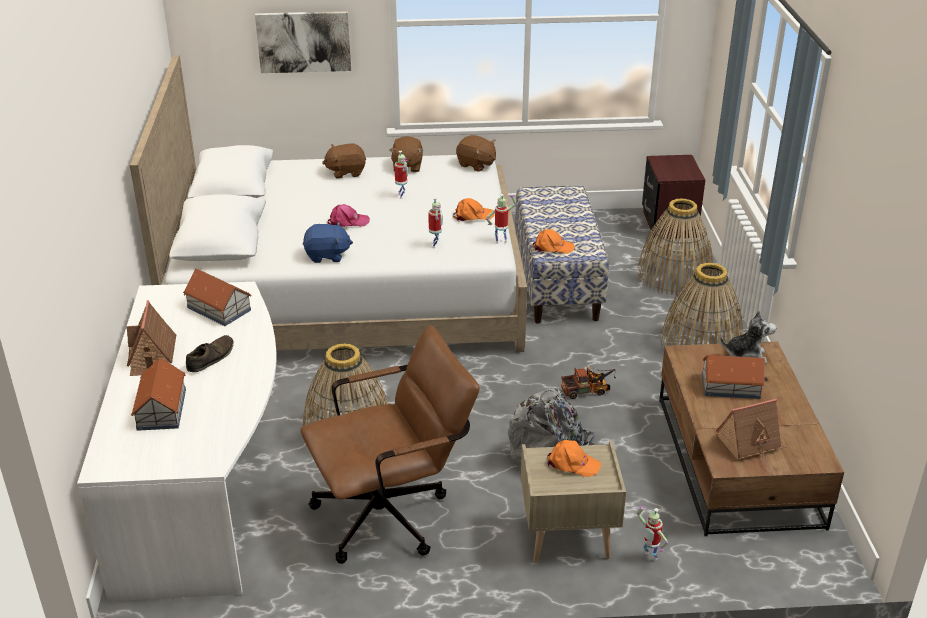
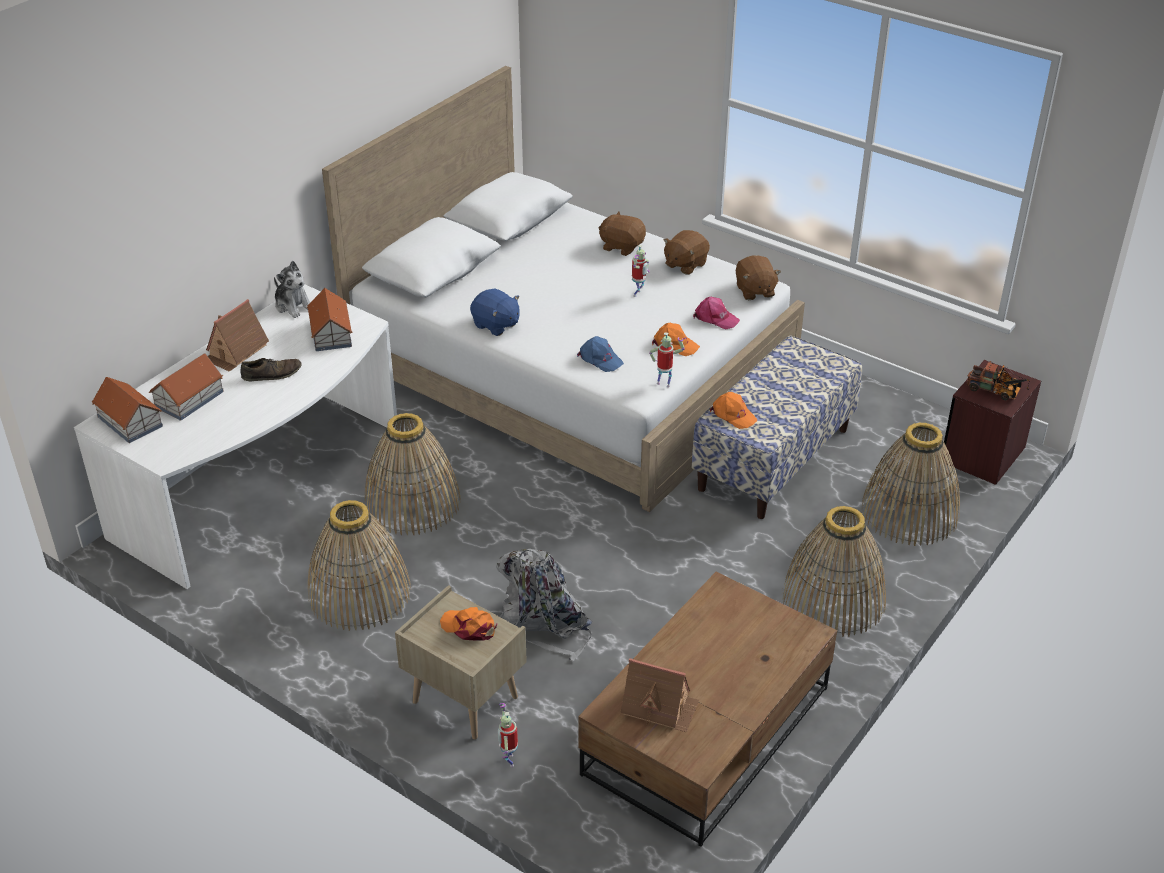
camera: 40 degrees right, 5 degrees up
(304, 41) = (637, 91): picture -> none
(347, 222) = (556, 299): pink cap -> pink cap (715, 318)
(393, 514) = (359, 593): brown office chair -> basket
(436, 245) = (600, 359): toy robot -> blue cap
(572, 463) = (469, 627): orange cap -> orange cap turned 150 degrees clockwise
(588, 390) = (658, 582): toy truck -> toy truck (996, 391)
(729, 386) = (720, 644): toy house -> toy house (130, 421)
(746, 356) = (781, 626): plush toy -> plush toy (293, 306)

